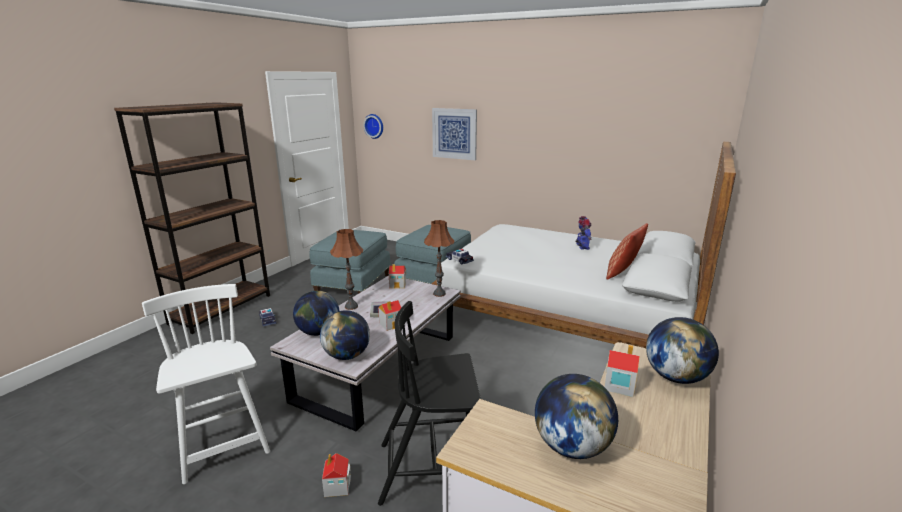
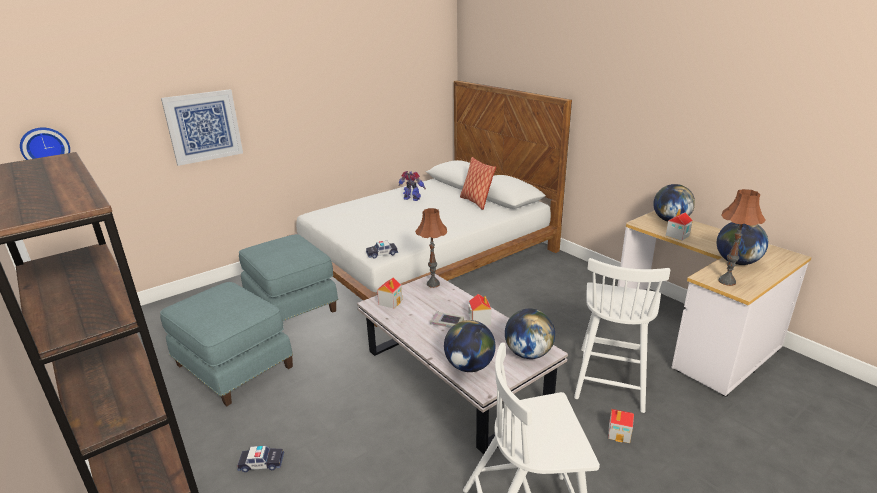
camera: 65 degrees left, 5 degrees up
(351, 306) = (421, 338): brown table lamp -> brown table lamp (727, 281)
(433, 469) = (611, 377): black chair -> white chair

